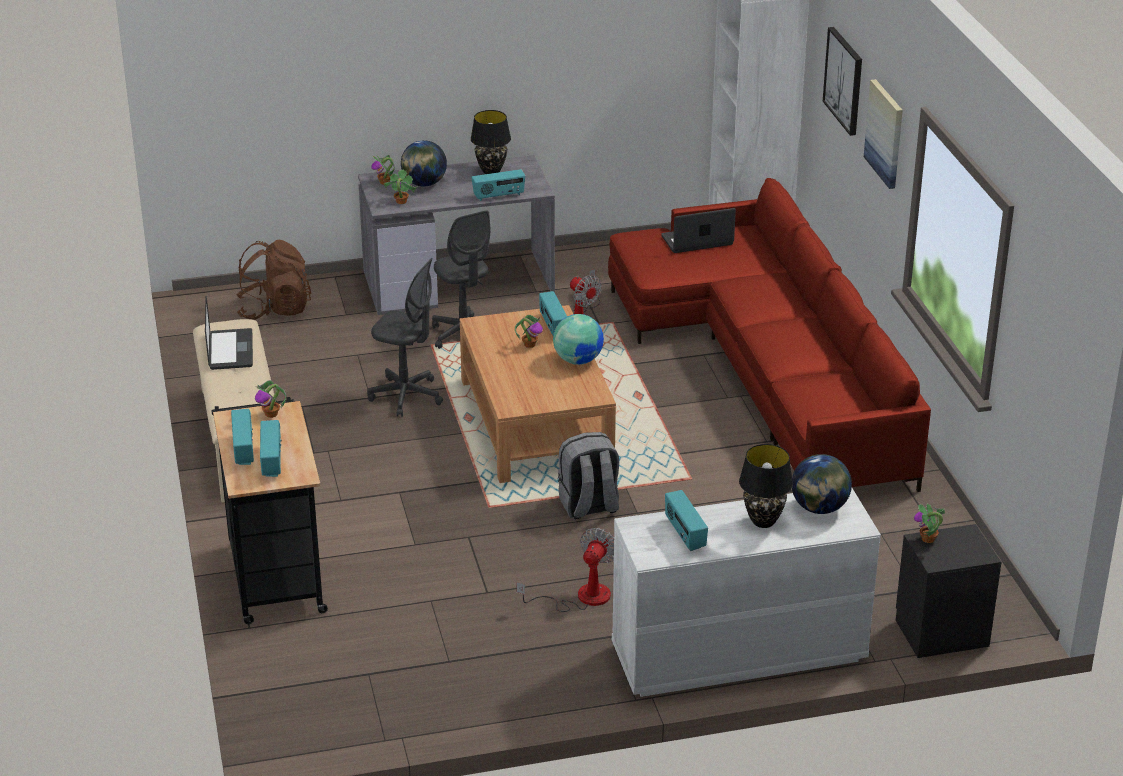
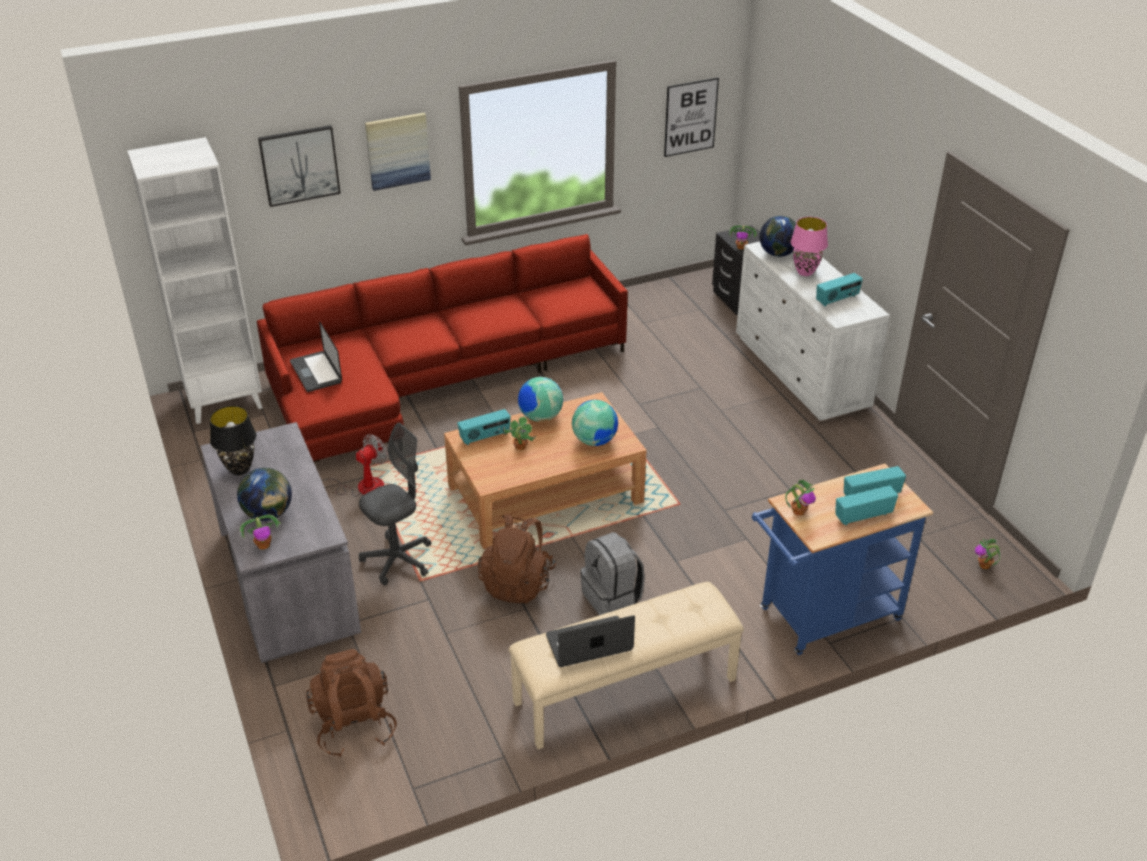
camera: 100 degrees left, 5 degrees up
(275, 572) = (822, 617): black cart -> blue cart
(400, 201) = (313, 525): potted plant -> potted plant (984, 565)
(406, 396) = (517, 583): grey office chair -> brown backpack
(499, 196) = (299, 457): radio -> none
(525, 388) = (594, 440): none -> globe
(581, 597) = (774, 443): fan -> none
(589, 506) = (658, 451): grey backpack -> grey backpack (612, 597)
(763, 522) = (805, 272): black table lamp -> pink table lamp
(1051, 364) = (690, 117): none -> picture

